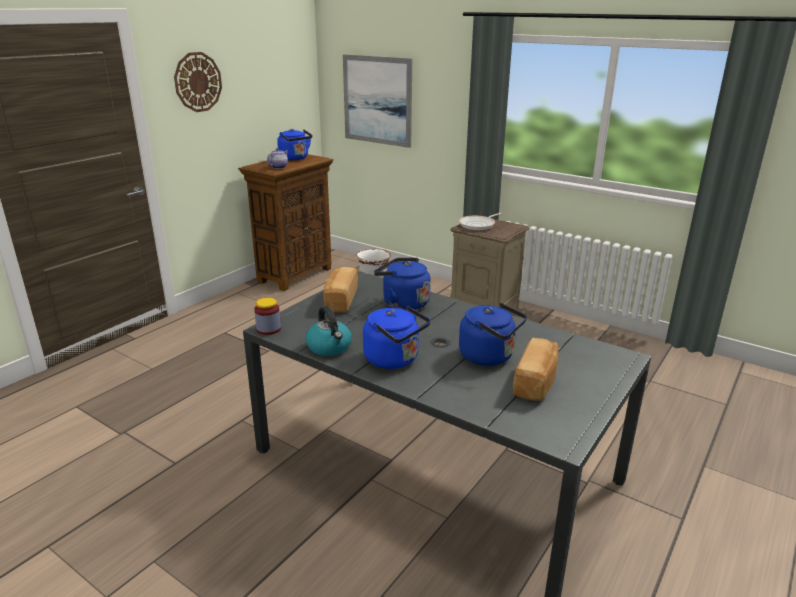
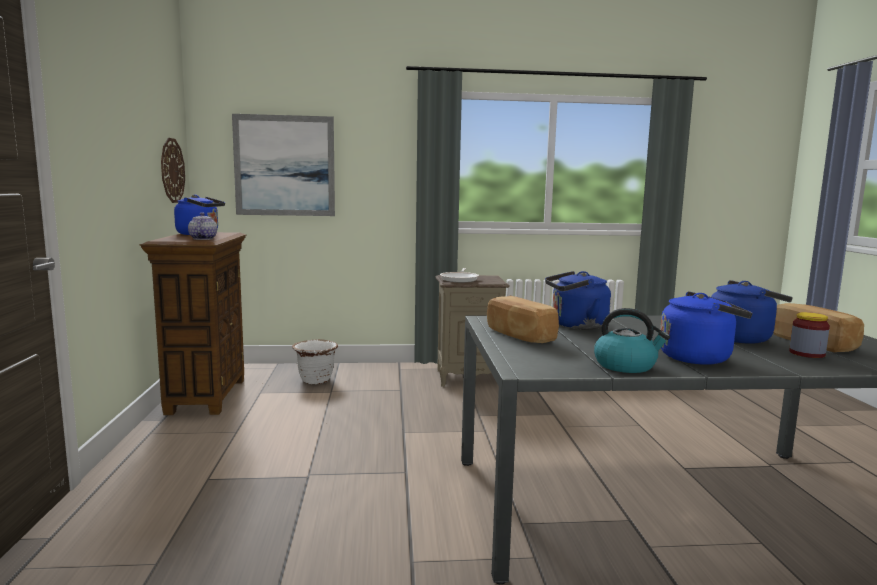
camera: 40 degrees left, 15 degrees down
(198, 82) = (99, 110): wall clock -> wall clock (172, 170)
(268, 329) = (526, 370): jar -> jar (807, 353)

